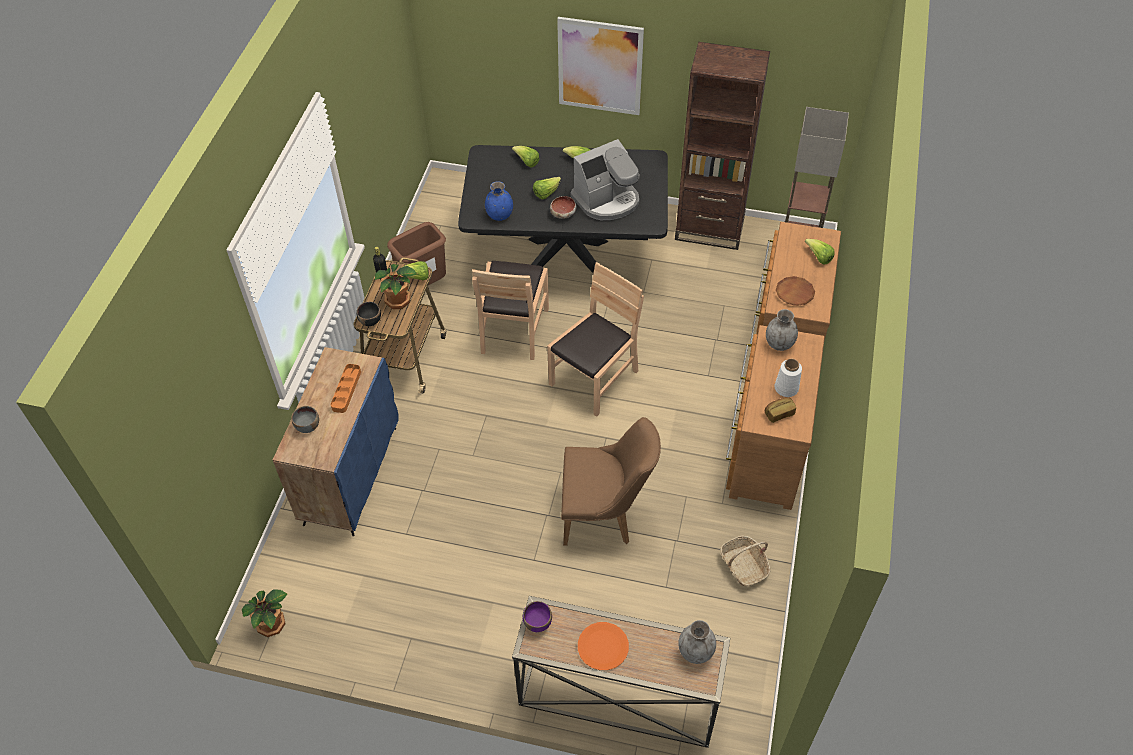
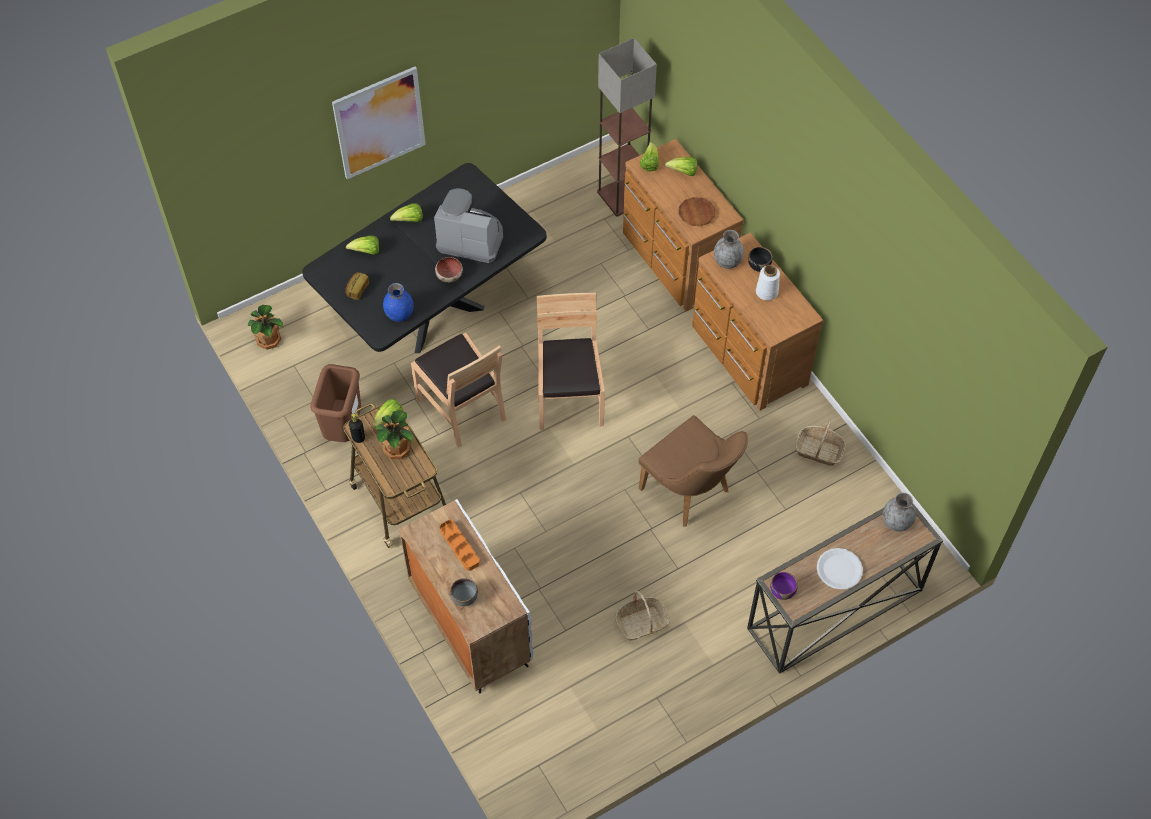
camera: 45 degrees left, 5 degrees up
(272, 624) = (546, 780): potted plant -> potted plant (269, 339)
(350, 474) = (469, 624): blue cabinet -> white cabinet
(370, 320) = (395, 481): black bowl -> black bowl (759, 265)
(463, 575) = (642, 623): none -> basket
(546, 193) = (415, 267): lettuce -> lettuce (649, 163)
(602, 646) = (839, 569): orange plate -> white plate
(605, 515) = (691, 494): brown chair -> brown chair turned 90 degrees clockwise
(607, 200) = (471, 238): coffee machine -> coffee machine turned 90 degrees counterclockwise
(709, 229) = (522, 206): brown bookcase -> none
(779, 413) = (781, 315): bread -> bread (357, 290)

